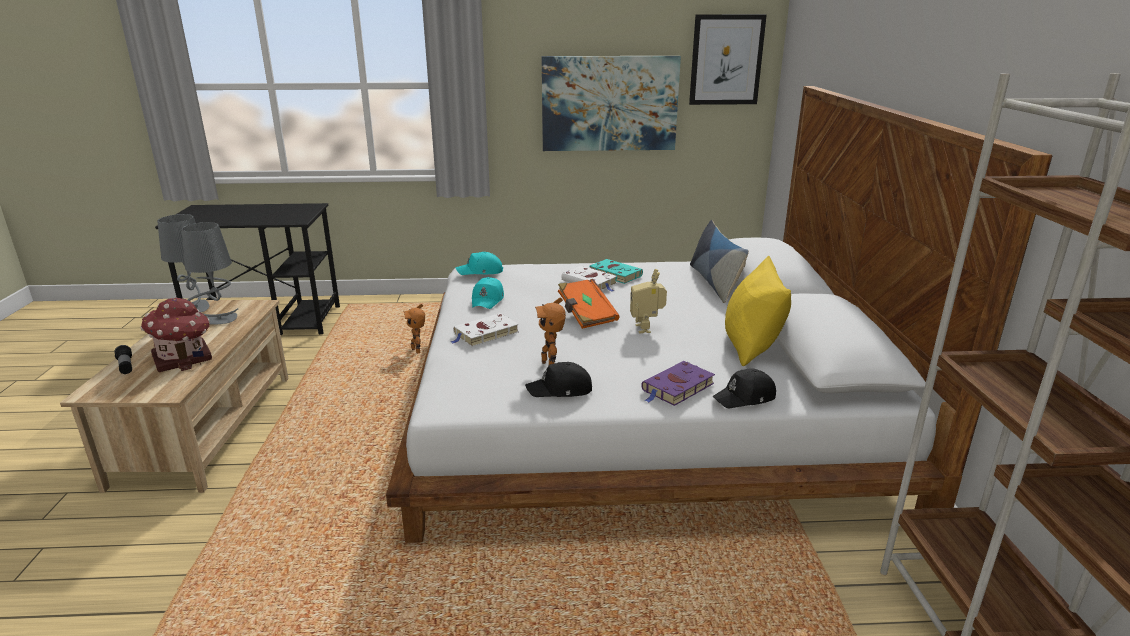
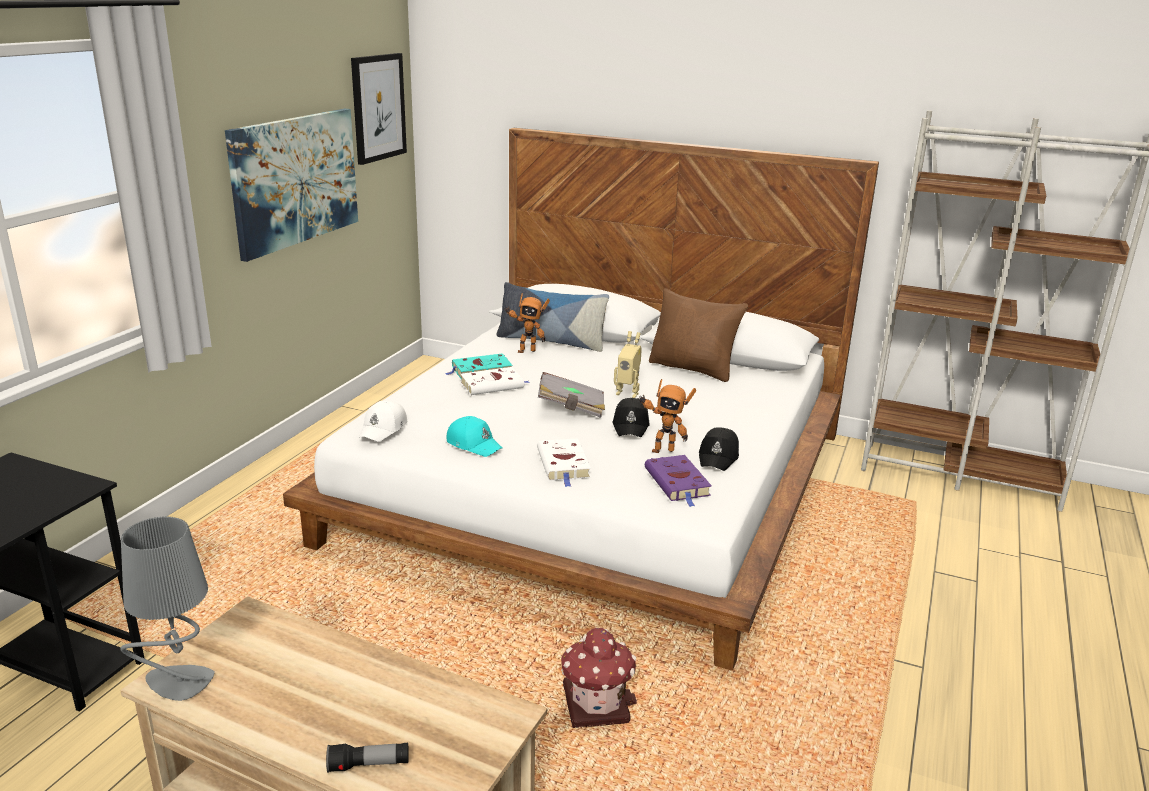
camera: 65 degrees left, 0 degrees up
(184, 358) = (394, 700): toy house -> toy house (596, 703)
(218, 320) = (270, 660): grey table lamp -> none
(417, 351) = (316, 583): toy robot -> toy robot (526, 350)
(480, 271) = (384, 429): turquoise cap -> white cap
(586, 315) = (571, 408): orange book -> grey book
(677, 388) = (746, 413): purple book -> purple book (678, 483)
(745, 398) = (777, 396): black cap -> black cap (631, 425)
(751, 346) = (693, 368): yellow pillow -> brown pillow

